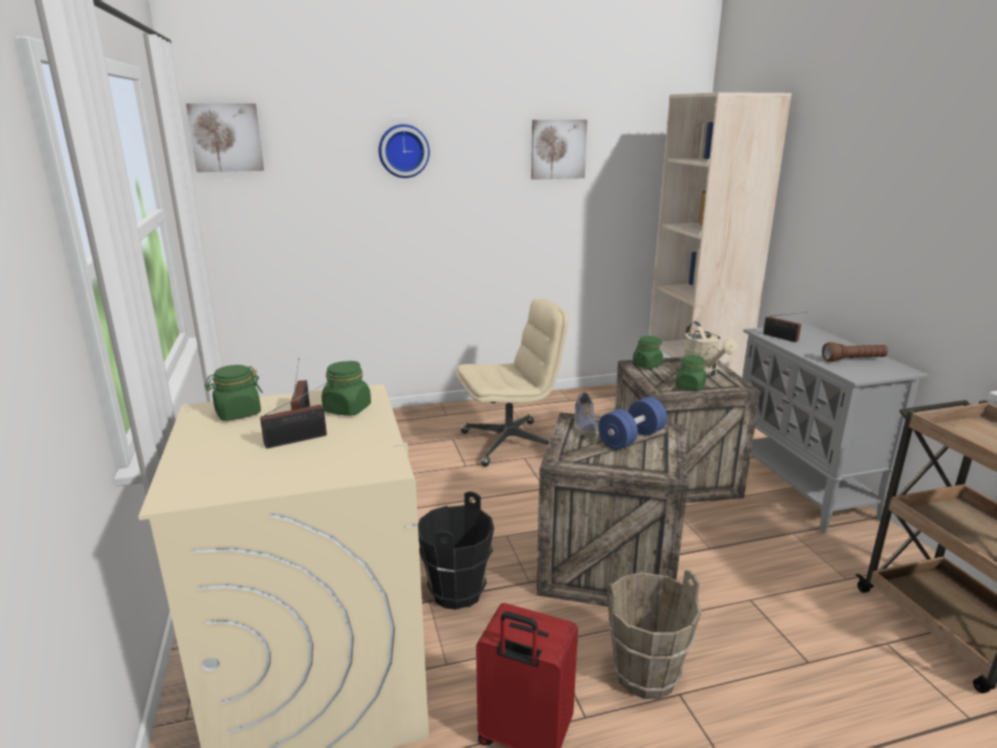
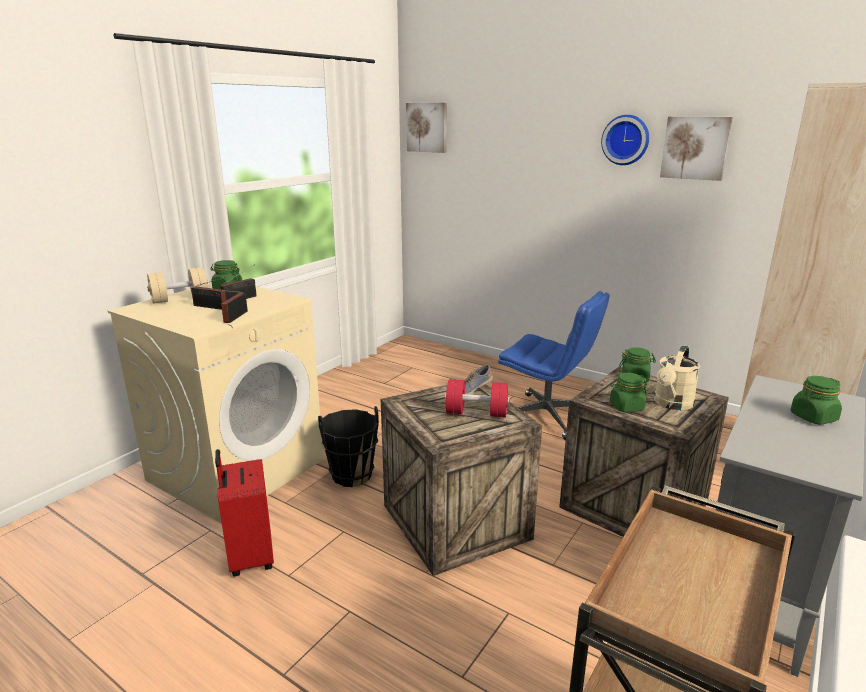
camera: 50 degrees right, 0 degrees up
(211, 451) = (180, 299): none -> beige dumbbell
(347, 409) = (262, 303): green jar -> green jar (813, 417)
(403, 151) = (544, 142): wall clock -> wall clock (626, 140)
(510, 443) = (547, 416): beige office chair -> blue office chair
(631, 438) = (476, 413): blue dumbbell -> red dumbbell
(646, 676) = (353, 587): brown bucket -> none
(782, 338) = (773, 396): radio -> radio (234, 317)
(853, 360) = (795, 443): brown flashlight -> none

